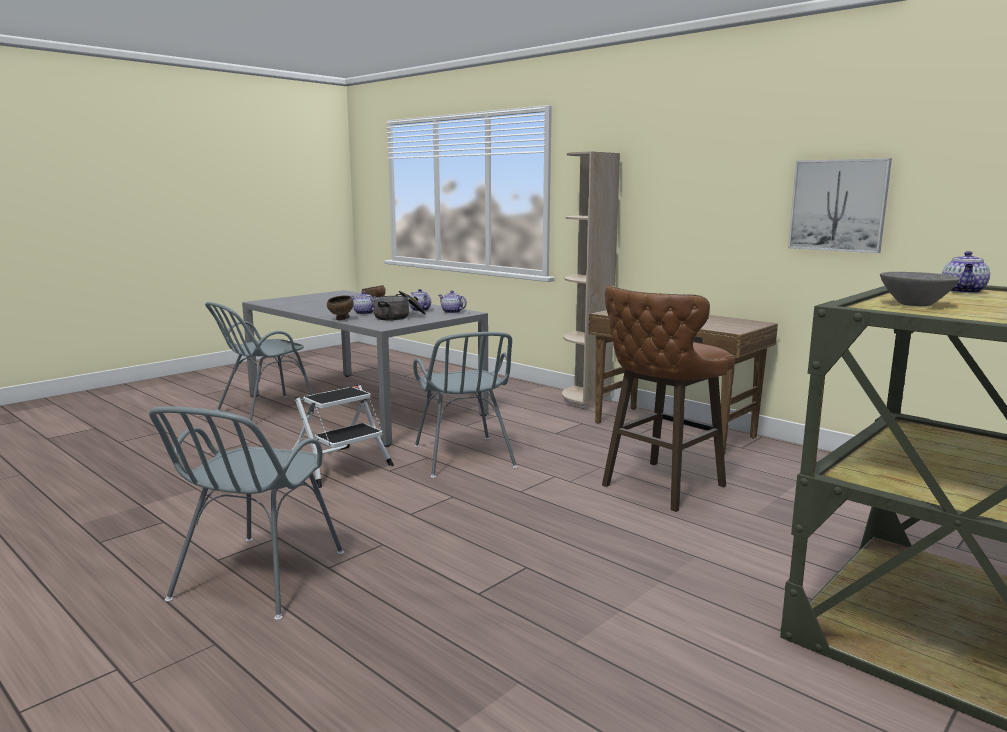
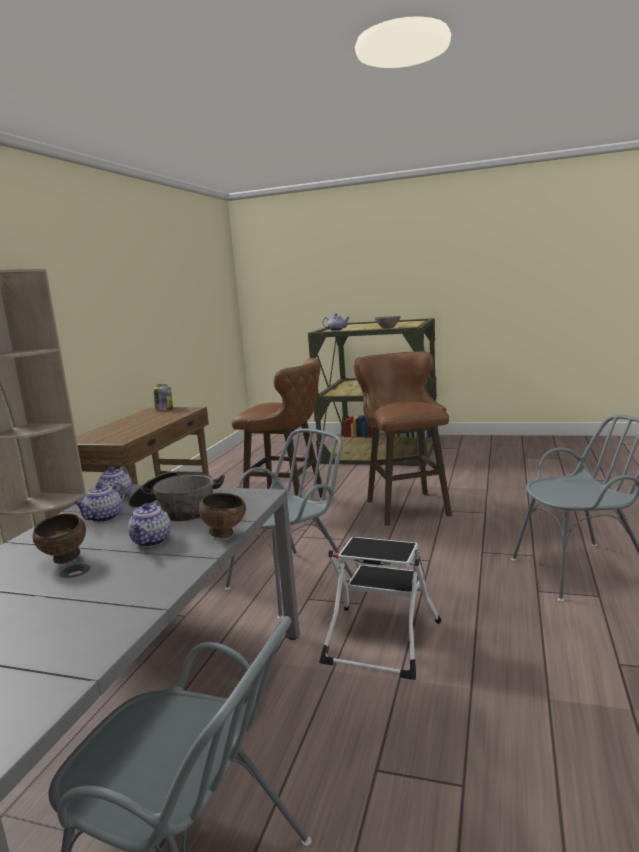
camera: 115 degrees left, 0 degrees up
(573, 548) = (406, 506): none -> brown stool
(746, 324) = (164, 409): none -> jar
(838, 205) = (150, 314): picture -> none

